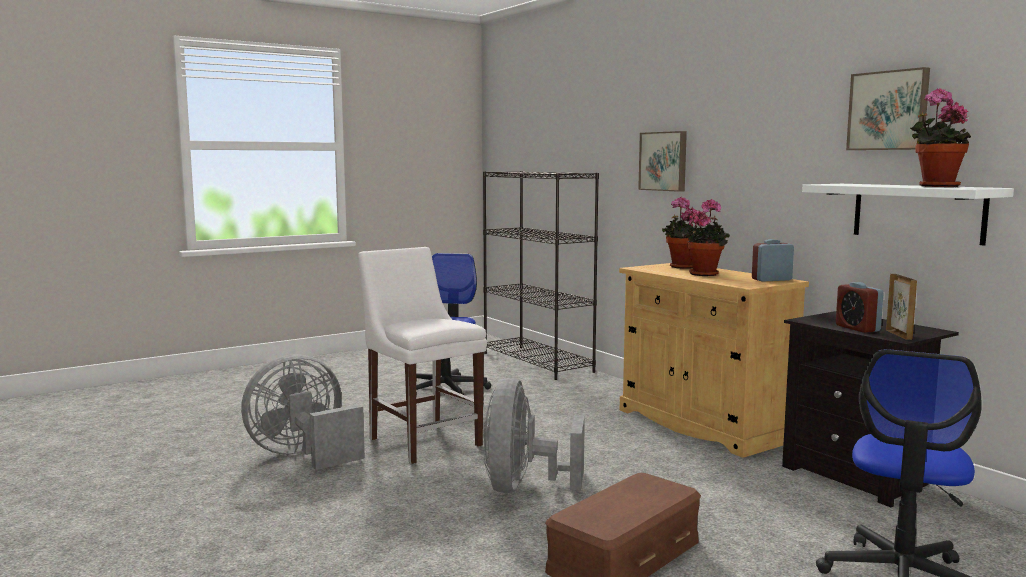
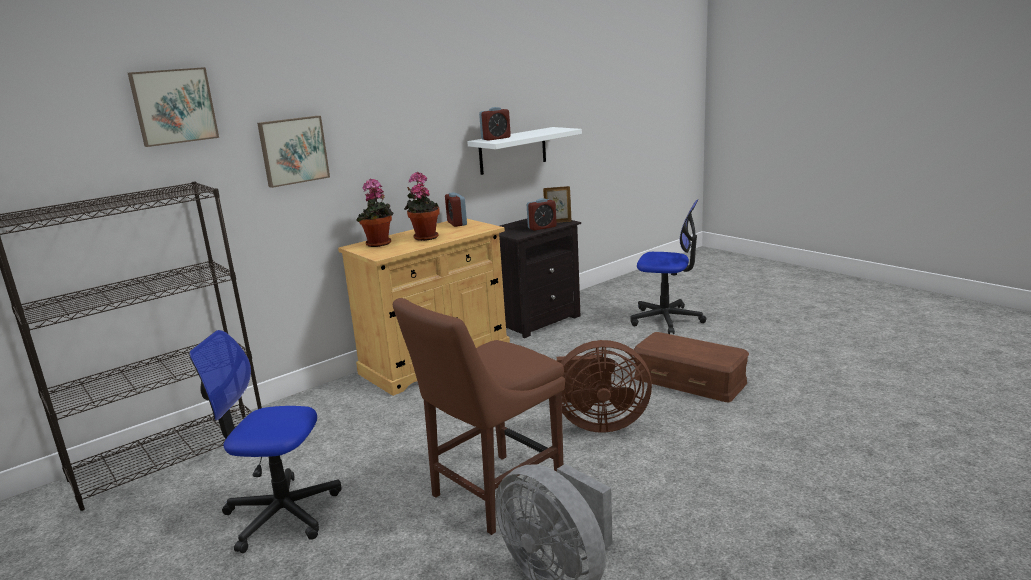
camera: 95 degrees left, 10 degrees up
(422, 440) = (491, 494): white chair -> brown chair
(523, 487) = (598, 423): grey fan -> brown fan
(856, 184) = (496, 138): none -> alarm clock
(889, 110) = (489, 86): picture -> picture (174, 106)
(935, 186) = (543, 131): potted plant -> none

